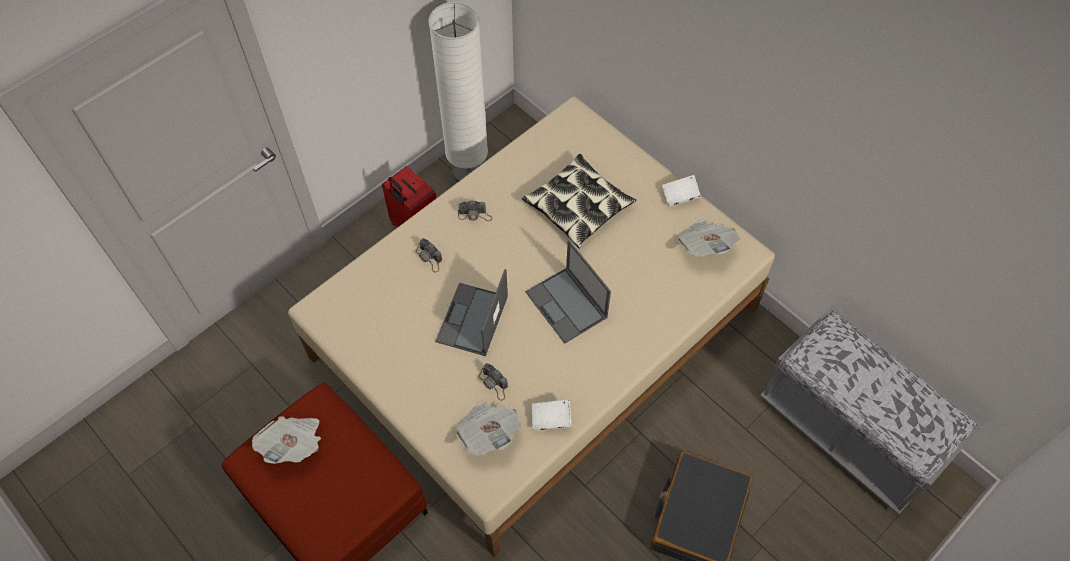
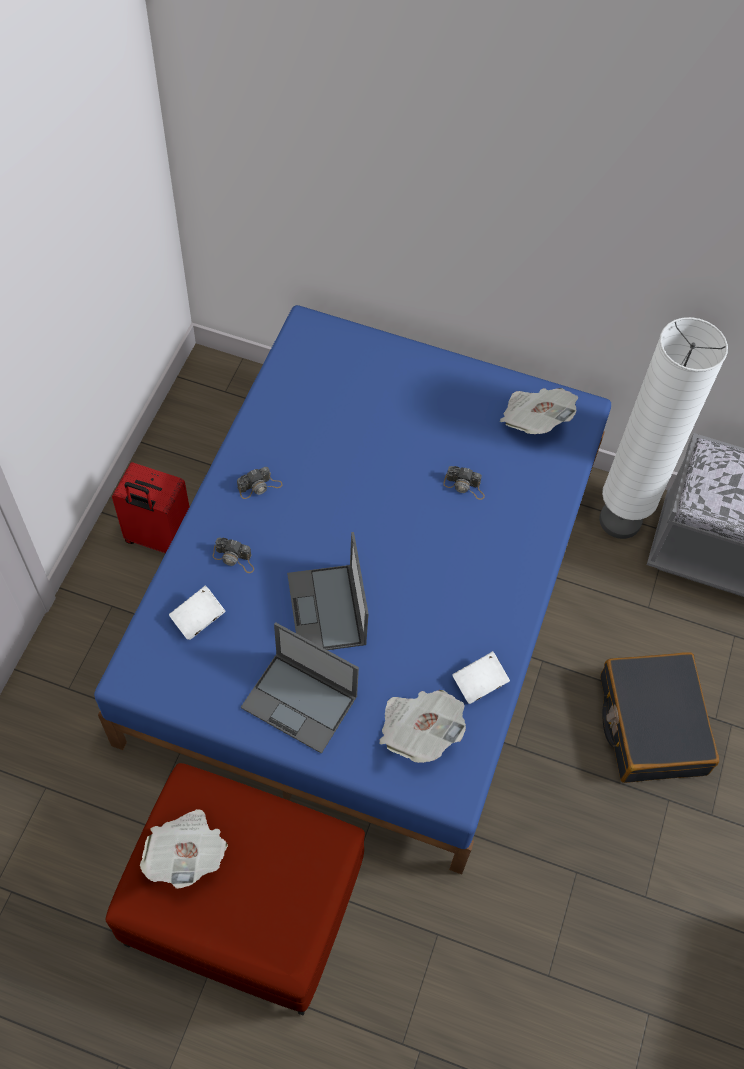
camera: 30 degrees left, 0 degrees up
(468, 173) = (187, 446): white floor lamp -> white floor lamp (620, 520)
(494, 384) = (394, 672): camera -> camera (464, 486)
(536, 333) = (368, 600): beige bed -> blue bed
(567, 305) = (424, 548): laptop -> laptop (300, 702)
(578, 207) = (373, 430): pillow -> none
(680, 196) = (477, 375): white book -> white book (198, 618)

